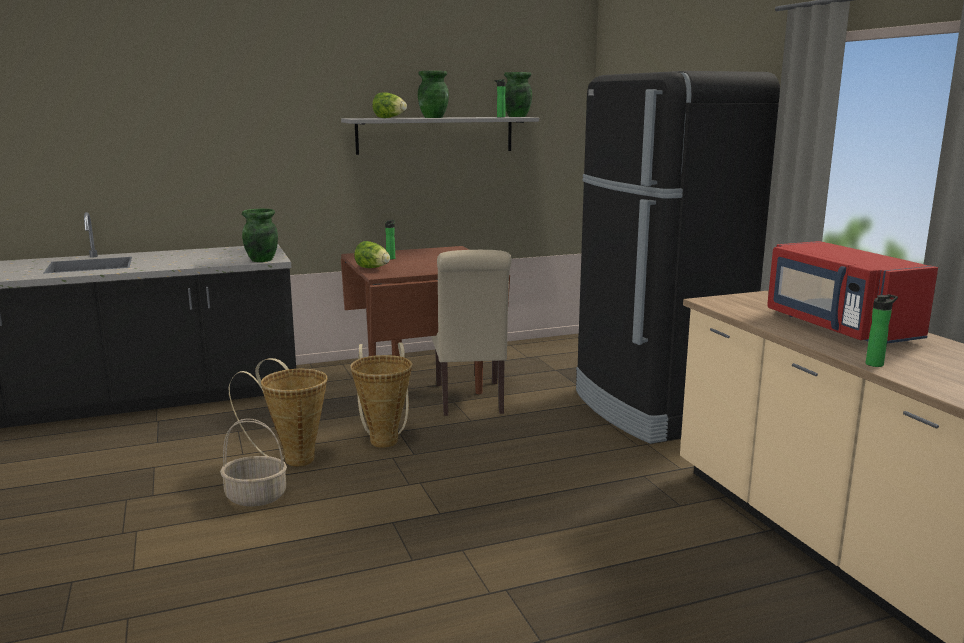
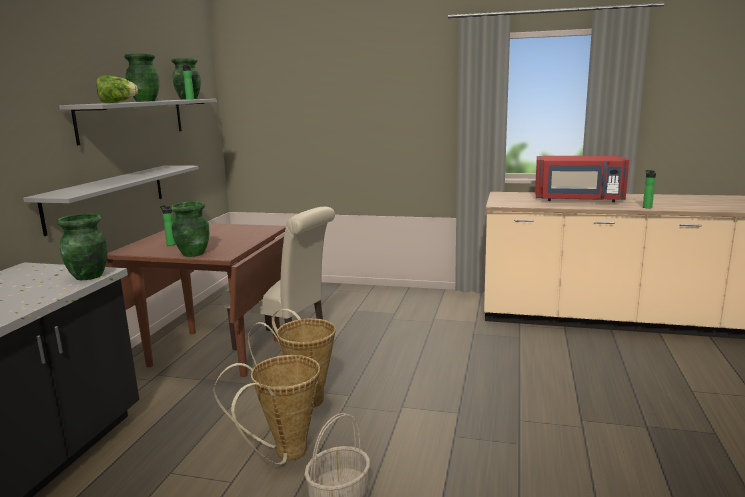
camera: 55 degrees left, 0 degrees up
(373, 268) = (193, 254): lettuce -> green vase
(386, 205) = (107, 197): none -> grey shelf
(654, 409) = (390, 301): black fridge -> none

